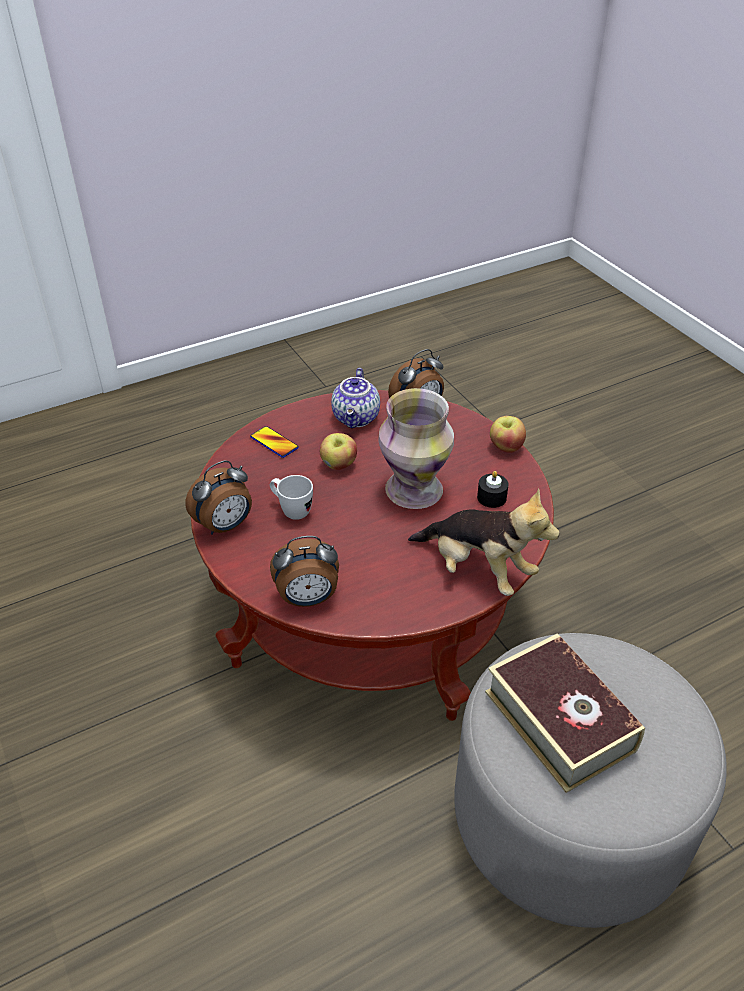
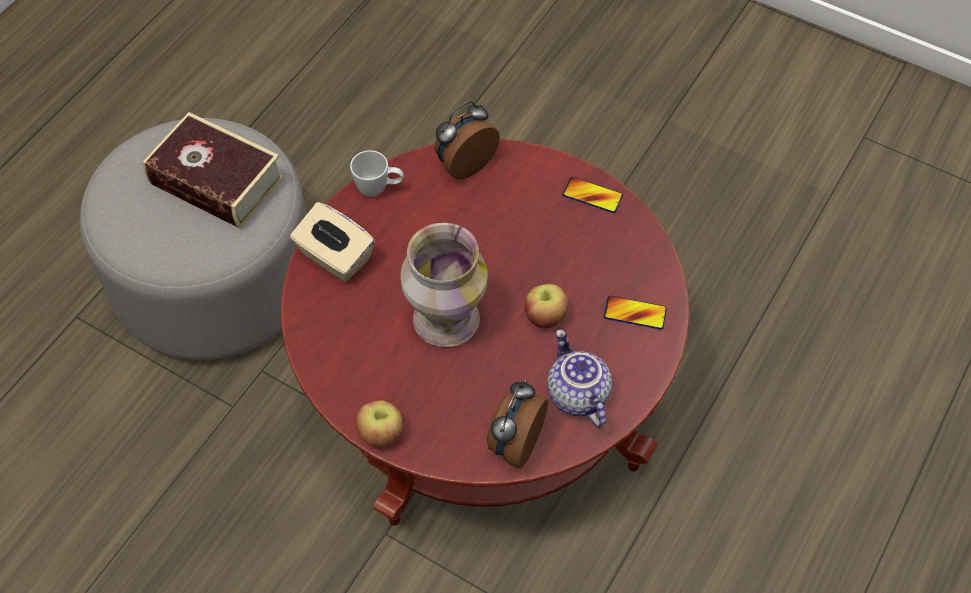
camera: 150 degrees right, 15 degrees up
(225, 526) = (592, 196): alarm clock -> phone
(291, 510) = (547, 240): white mug -> white mug (379, 188)
(477, 570) = (334, 257): plush toy -> beige tissue box
(491, 497) = (362, 349): black candle -> none

